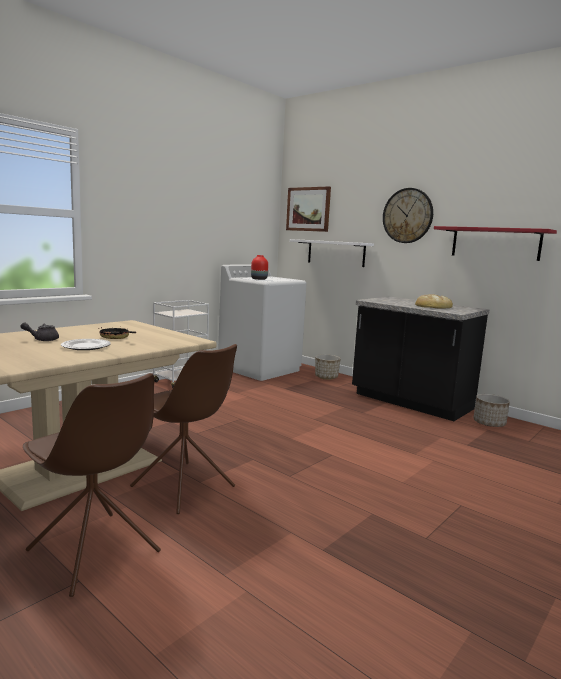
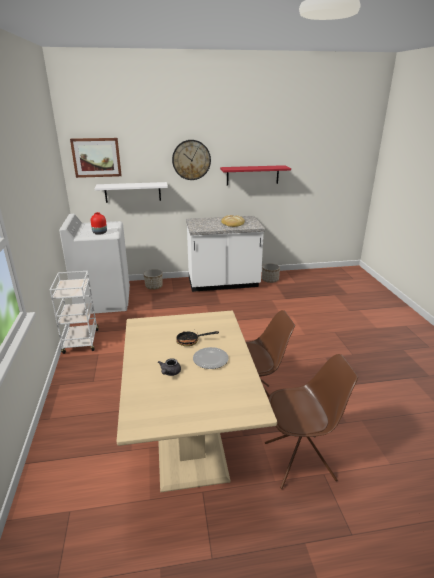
camera: 50 degrees left, 15 degrees up
(410, 402) = (223, 284): black counter -> white counter

